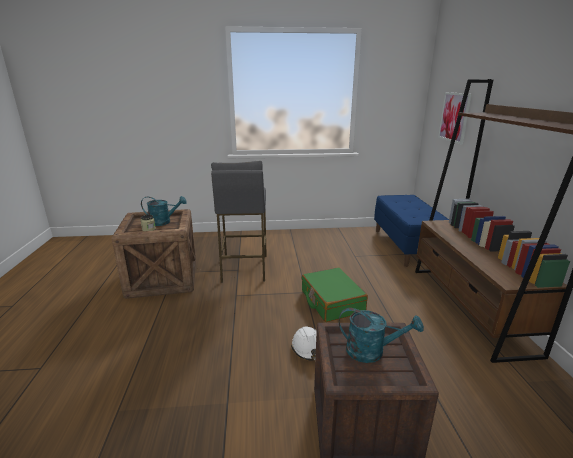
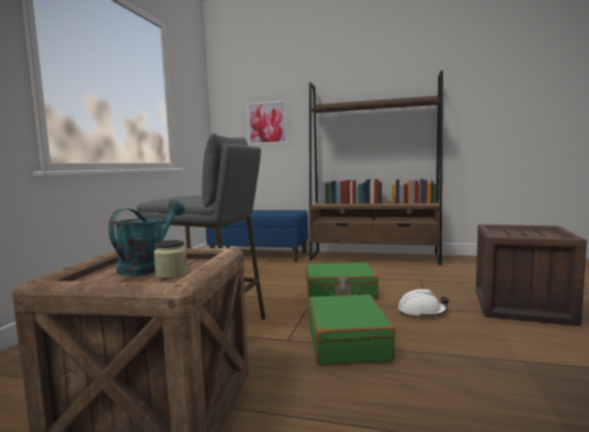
camera: 70 degrees left, 15 degrees down
(239, 317) = (348, 342): none -> green suitcase
(372, 351) = (518, 233): turquoise watering can -> none

